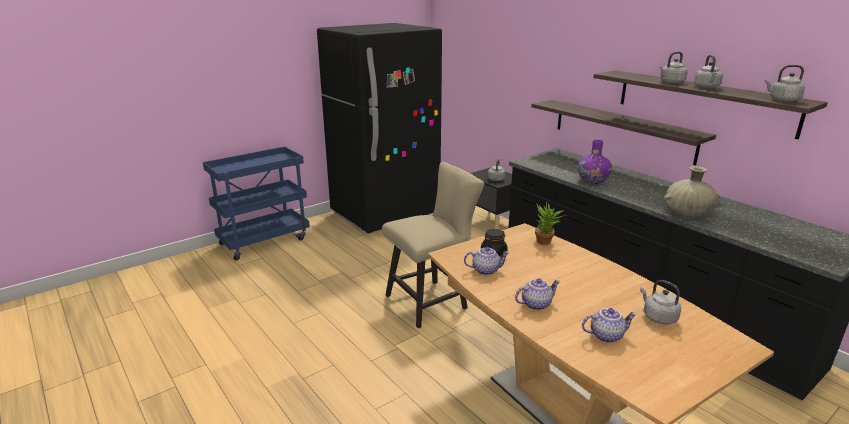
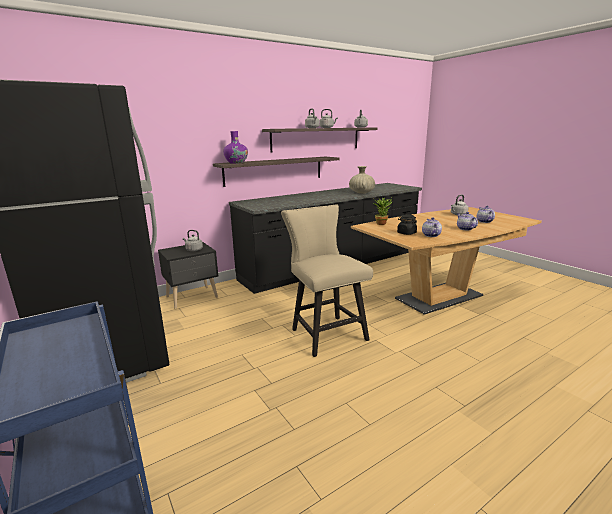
camera: 85 degrees left, 5 degrees down
(592, 180) = (307, 200): purple vase -> purple vase (236, 163)

